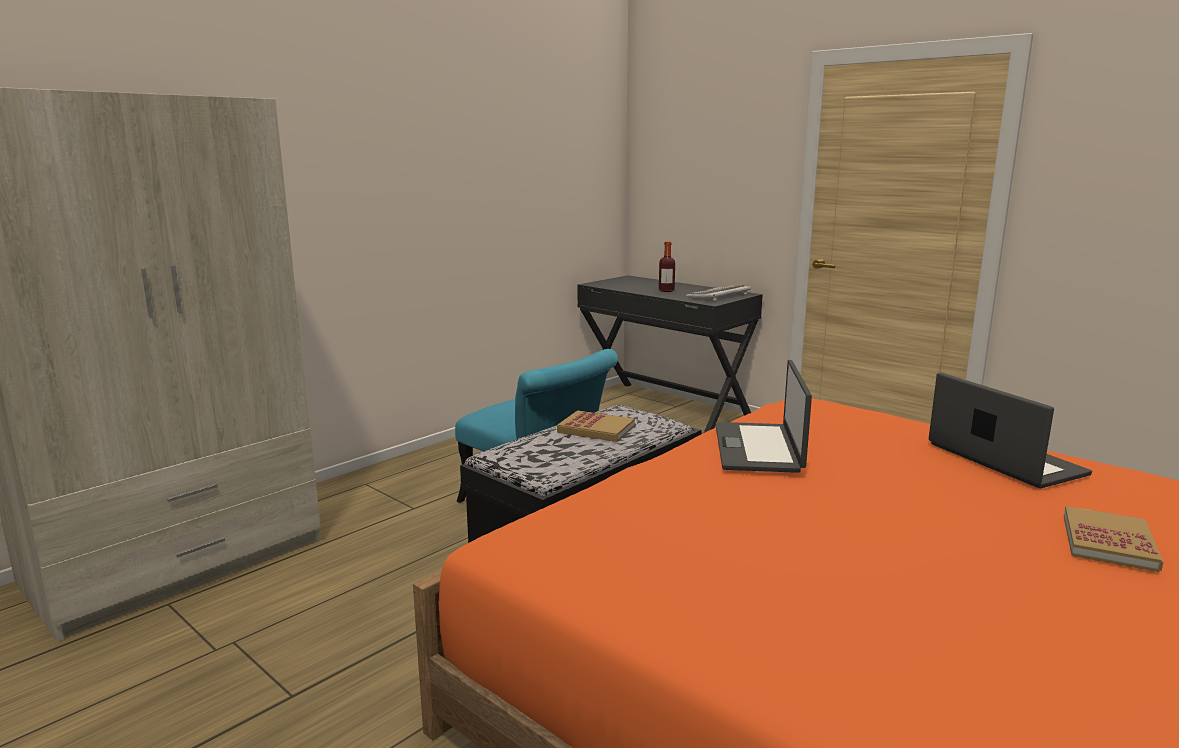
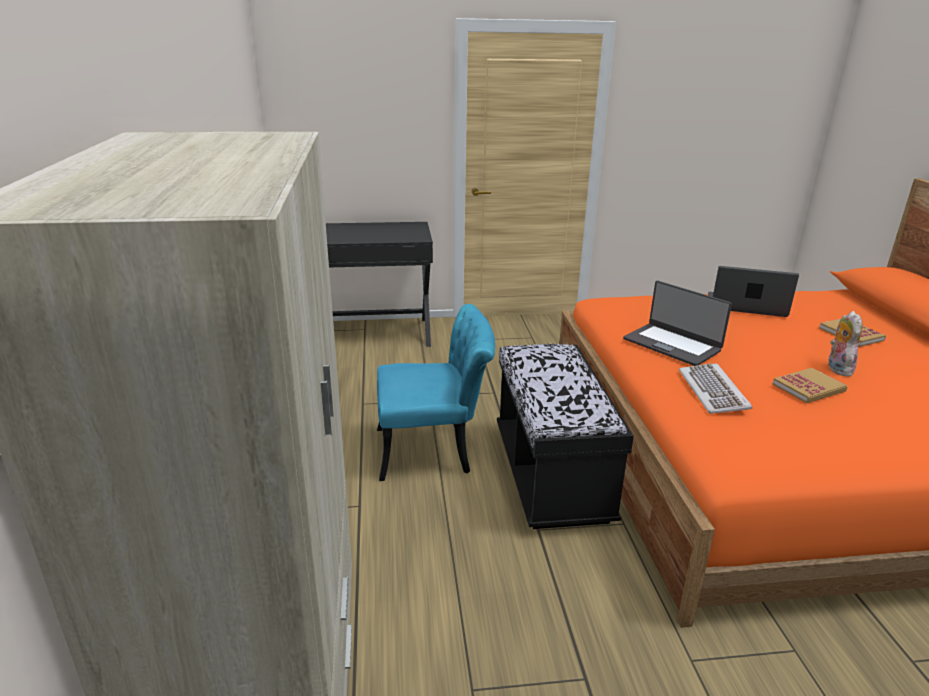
camera: 50 degrees left, 10 degrees up
(596, 429) = (548, 371): book -> book (808, 388)
(666, 290) = (359, 234): bottle -> none
(719, 295) = (407, 230): keyboard -> keyboard (713, 391)
(935, 552) = (836, 368): none -> plush toy

